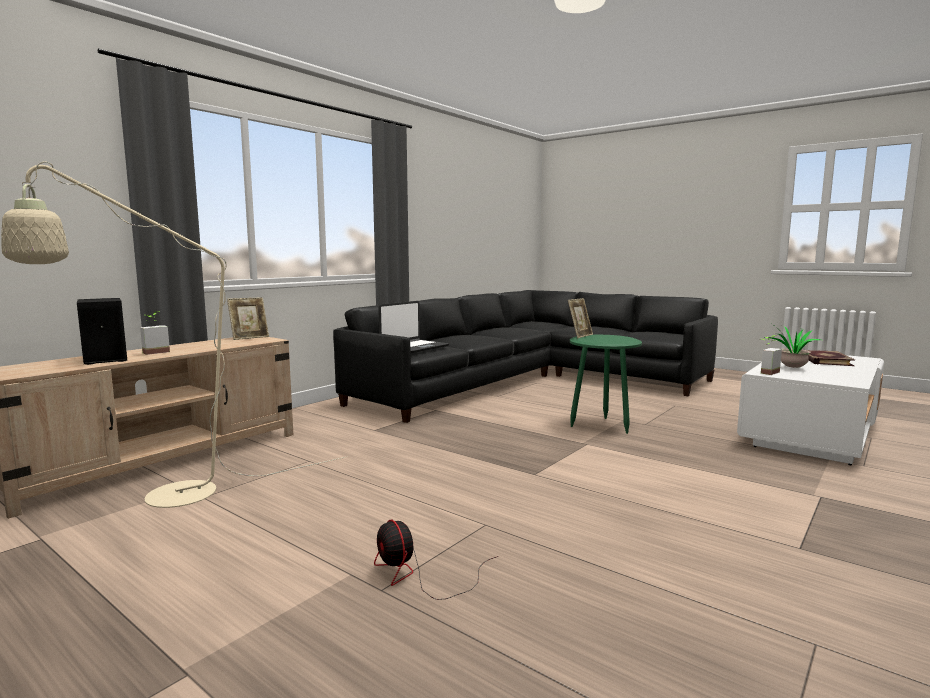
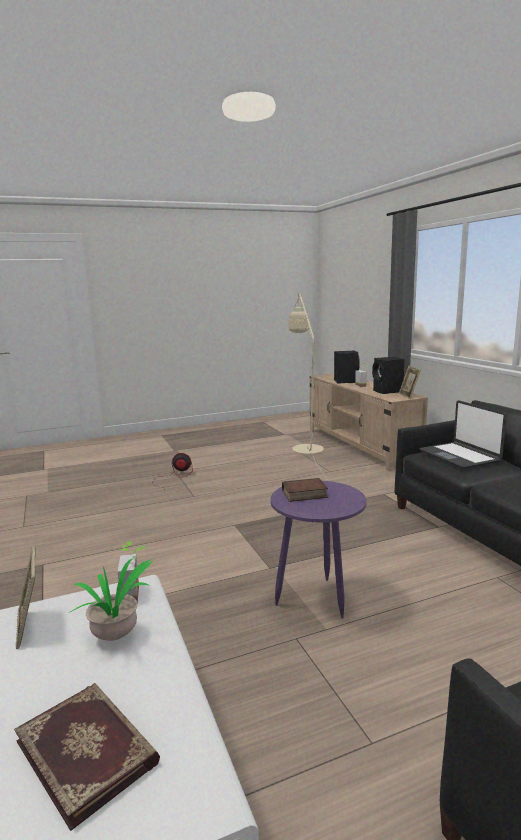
camera: 120 degrees right, 5 degrees up
(216, 343) = (388, 391): none -> black speaker
(580, 336) = (350, 489): picture frame -> picture frame (31, 626)
(601, 425) = (317, 602): green side table -> purple side table
(610, 340) = (304, 494): none -> book

